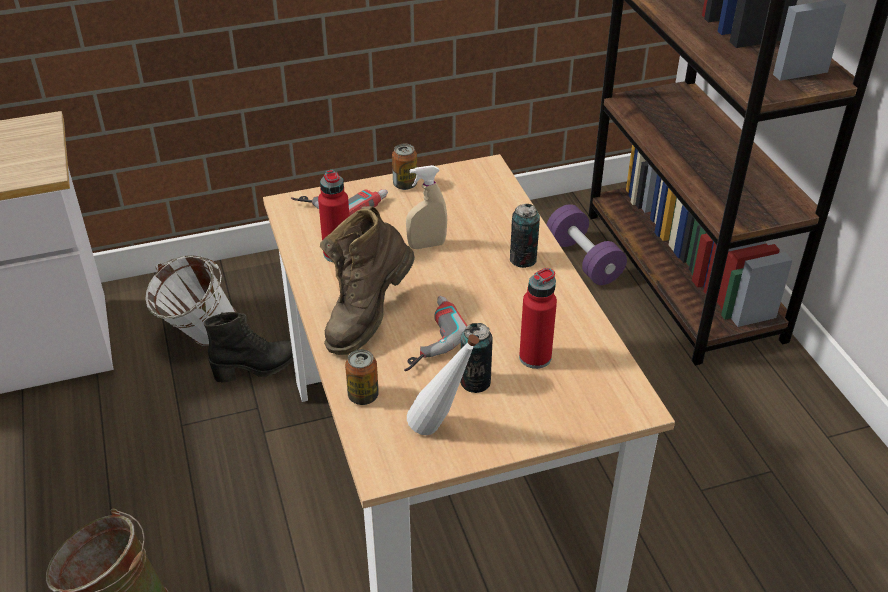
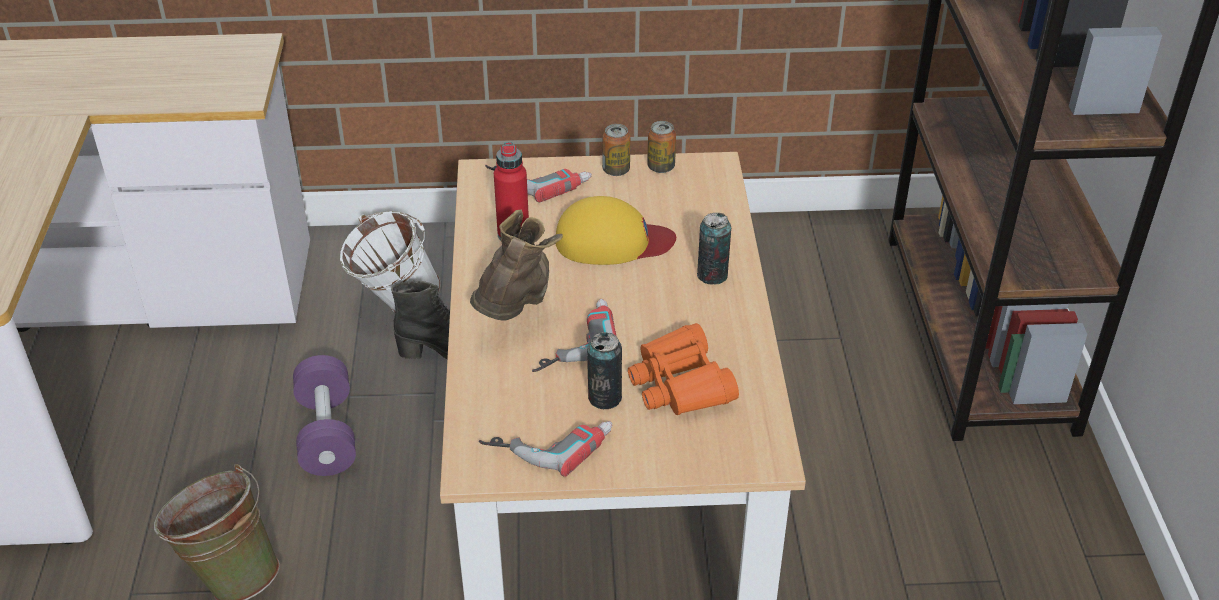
camera: 15 degrees right, 0 degrees up
(363, 396) = (481, 389): can -> can (661, 167)
(367, 317) = (517, 308): brown boot -> brown boot turned 150 degrees clockwise
(426, 245) = (612, 241): beige spray bottle -> yellow cap
(441, 430) = (548, 441): white bottle -> power drill
(535, 357) = (680, 384): red bottle -> orange binoculars
(583, 260) = (863, 293): purple dumbbell -> purple dumbbell (327, 433)

